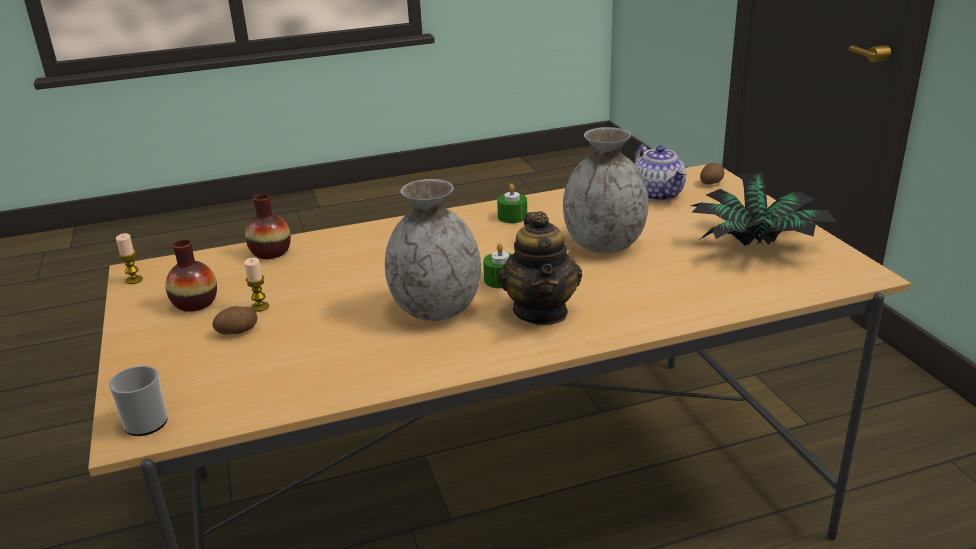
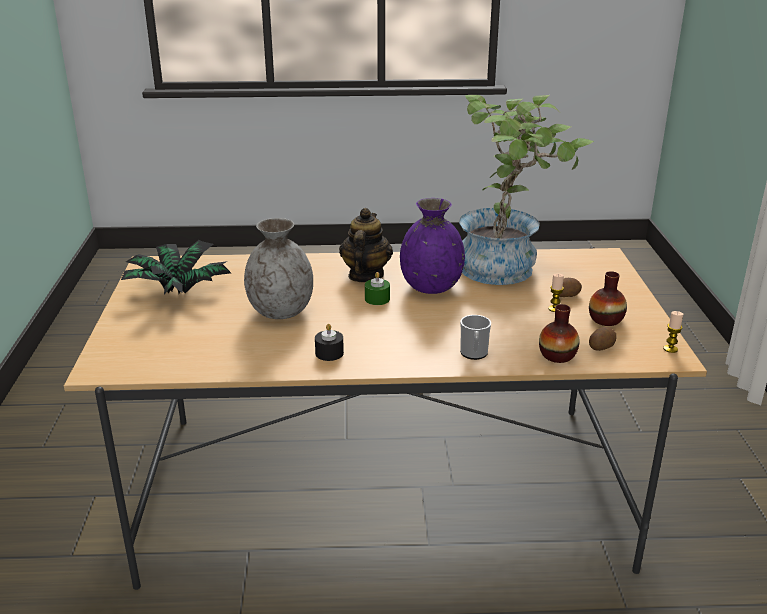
camera: 165 degrees left, 0 degrees up
(146, 420) = (601, 260): mug -> mug (474, 354)
(322, 368) = (508, 268): none -> potted plant
(436, 309) = (431, 287): grey vase -> purple vase
(512, 217) = (329, 353): green candle -> black candle
(659, 194) = (177, 352): teapot -> none
(712, 182) = (112, 356): potato -> potato (601, 347)

